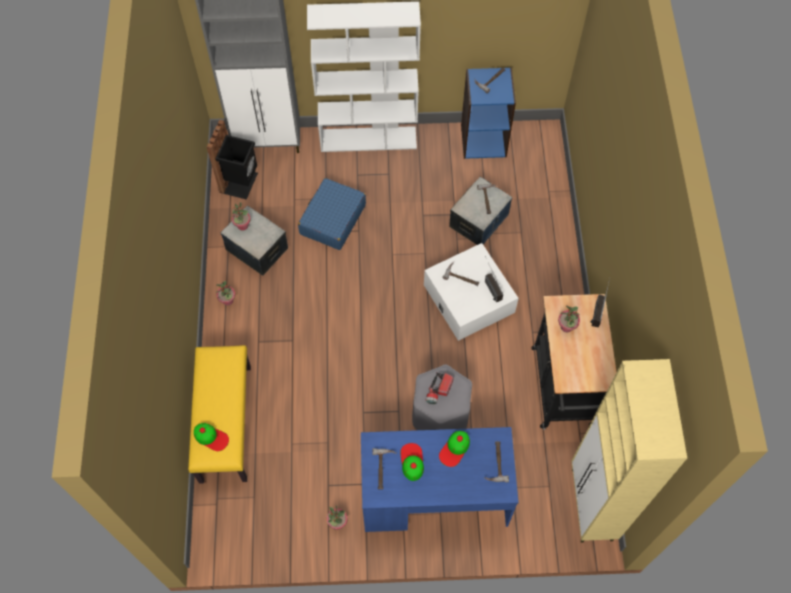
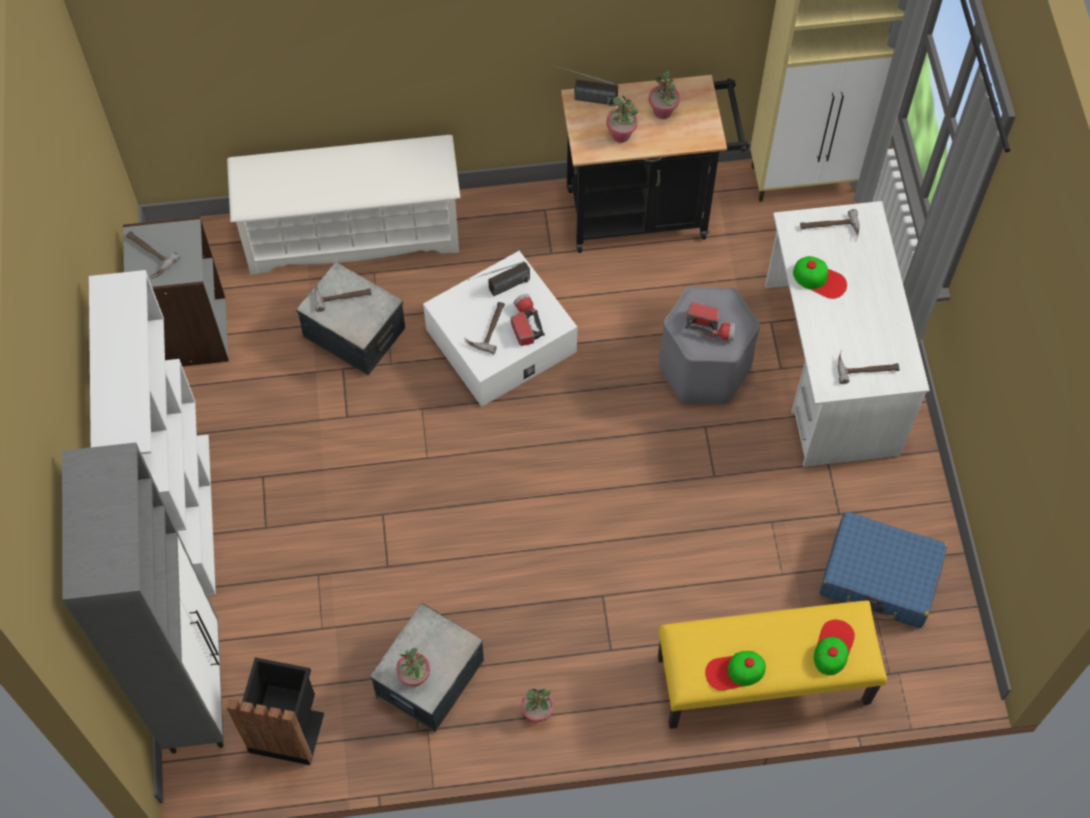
camera: 95 degrees left, 0 degrees up
(332, 219) = (362, 559): blue suitcase -> blue suitcase (880, 577)
(337, 523) = (893, 494): potted plant -> potted plant (663, 112)
(412, 461) = (848, 332): cap -> cap (735, 671)
(434, 496) = (830, 369): blue desk -> white desk
(463, 297) = (525, 323): none -> flashlight
(483, 140) = (189, 333): blue bookcase -> grey bookcase
(550, 222) = (353, 233): none -> white shoe rack

